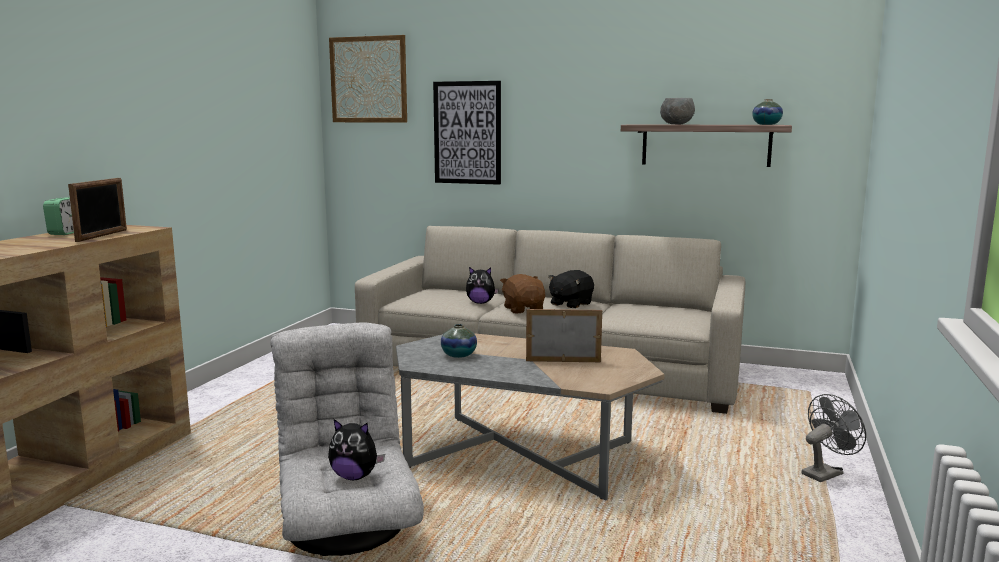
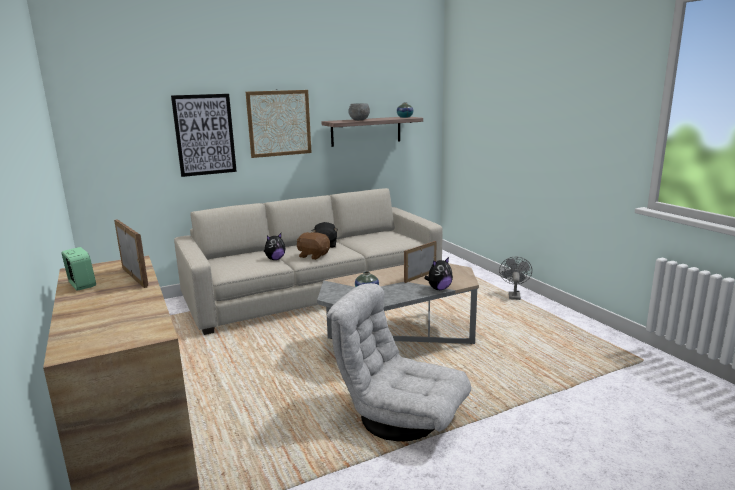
camera: 45 degrees left, 5 degrees up
(355, 476) = (419, 381): plush toy -> plush toy (439, 289)
(368, 78) = (104, 93): picture -> picture (279, 122)

